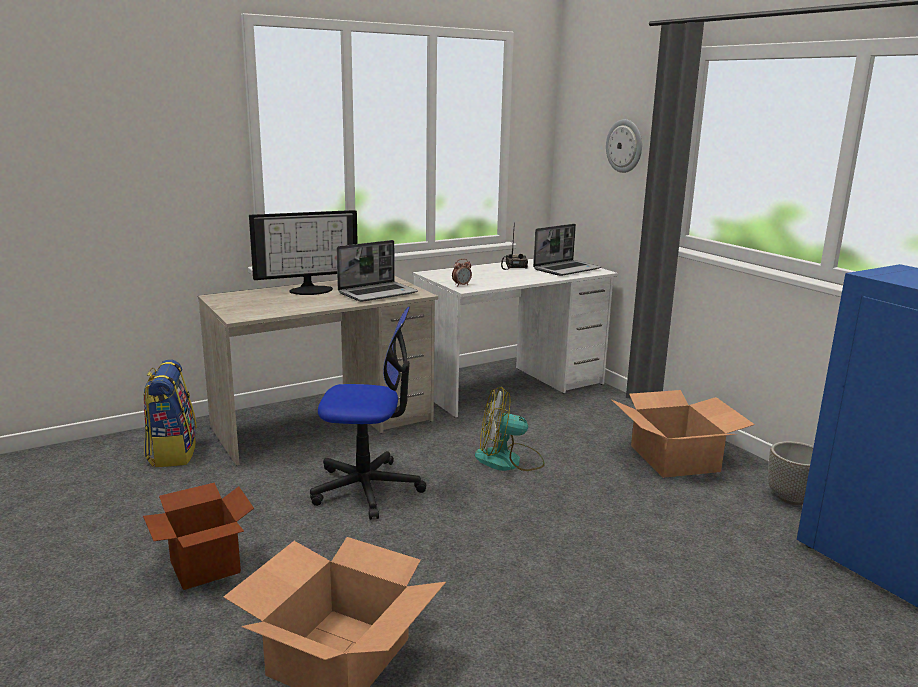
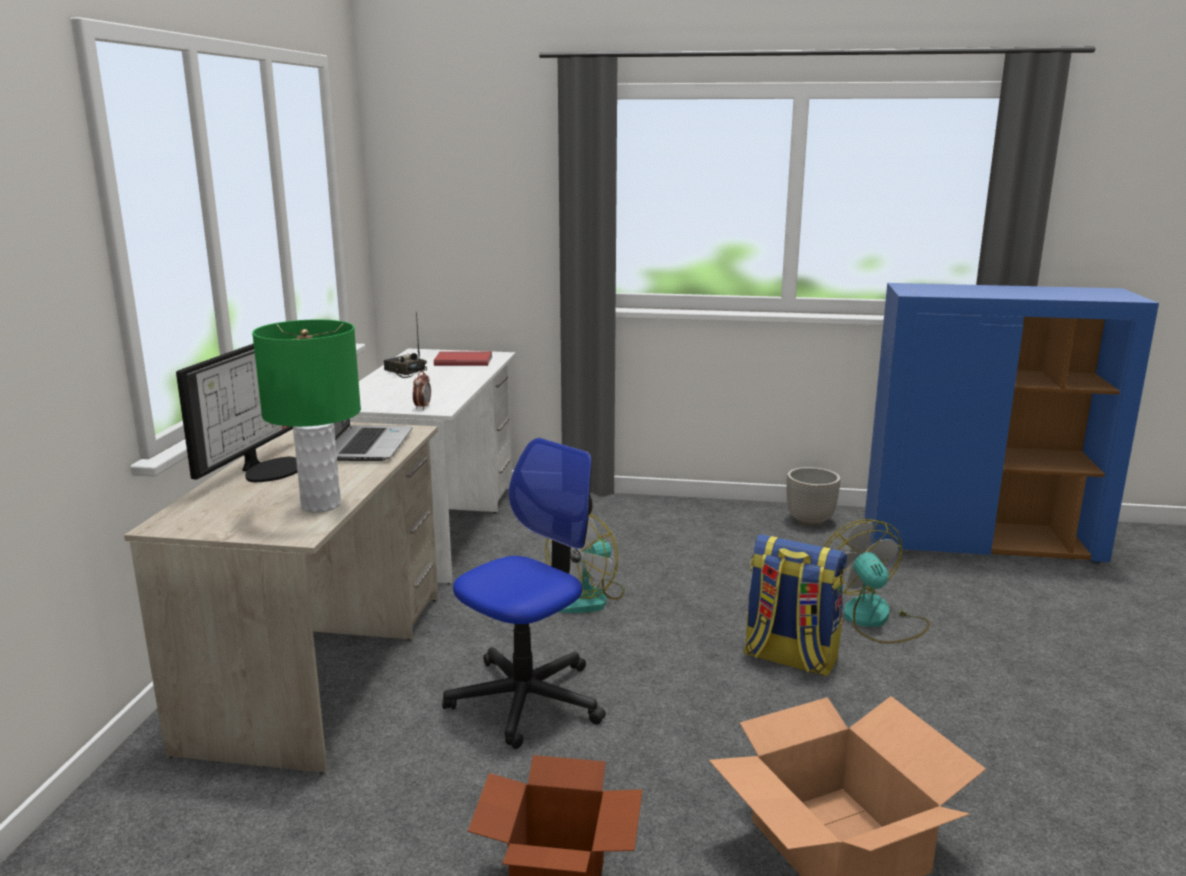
camera: 50 degrees left, 0 degrees up
(172, 453) = (188, 819): backpack -> backpack (789, 658)
(280, 310) = (321, 505): none -> green table lamp
(567, 269) = (463, 361): laptop -> red book
(625, 146) = (500, 200): wall clock -> none
(674, 581) = (874, 620): none -> fan
(675, 458) = (692, 528): cardboard box -> none

